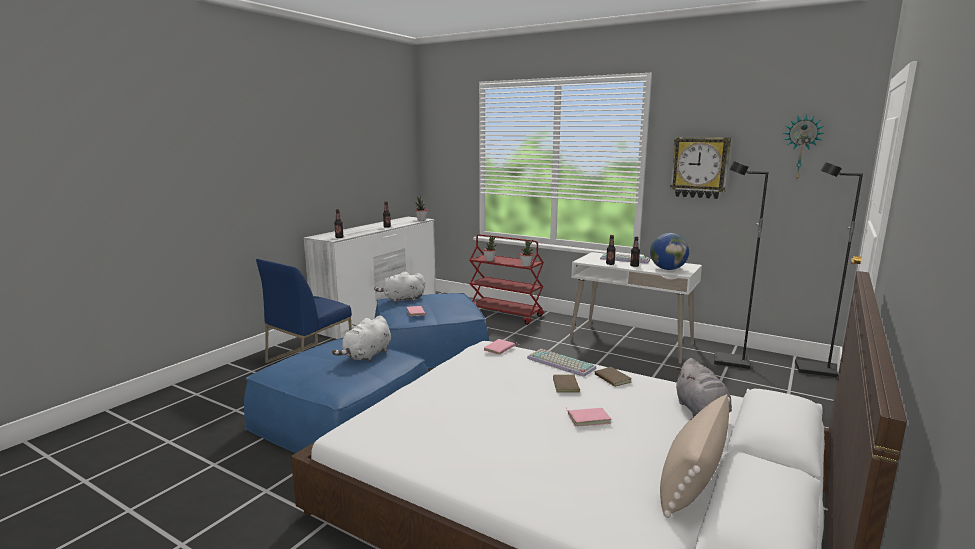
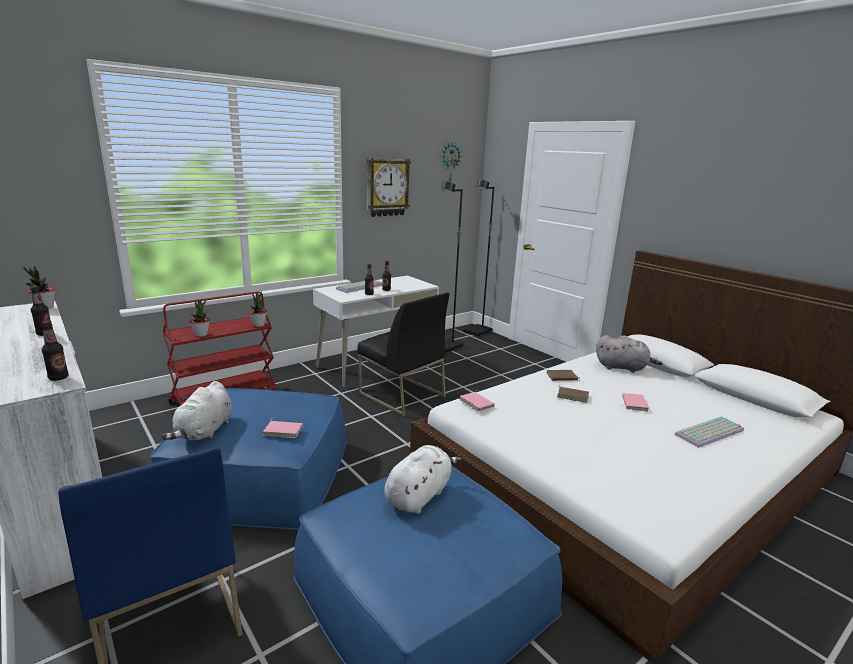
camera: 70 degrees left, 5 degrees up
(367, 356) = (419, 495): white plush toy -> white plush toy turned 105 degrees counterclockwise
(559, 363) = (523, 387): keyboard -> keyboard (710, 433)
(587, 362) = (401, 395): none -> black chair
(667, 269) = (409, 285): globe -> none
(692, 477) = (710, 396): beige pillow -> none

